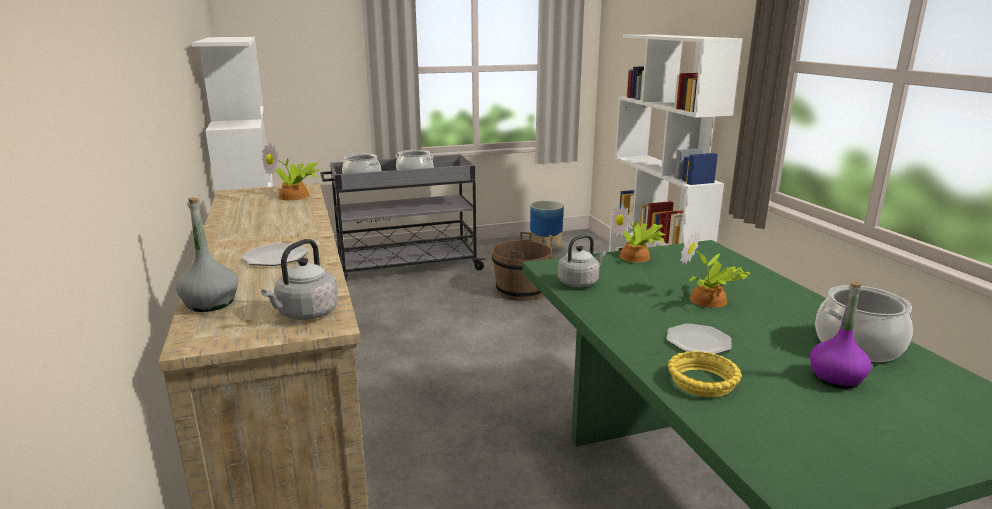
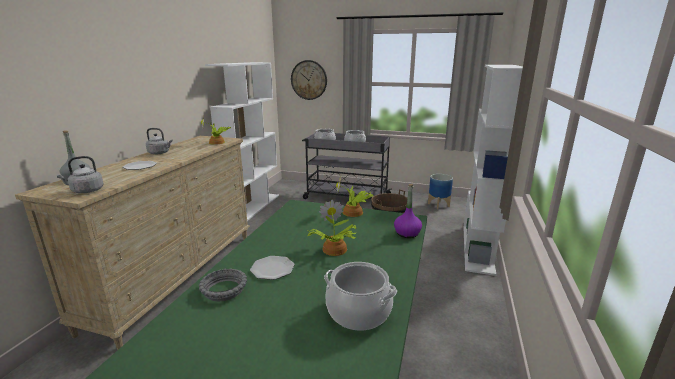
camera: 35 degrees right, 0 degrees up
(293, 69) = (309, 80): none -> wall clock
(580, 282) = (291, 217): grey kettle -> grey kettle (160, 153)
(702, 381) = (224, 289): yellow bowl -> grey bowl
(836, 378) = (294, 323): purple bottle -> purple bottle (407, 233)

